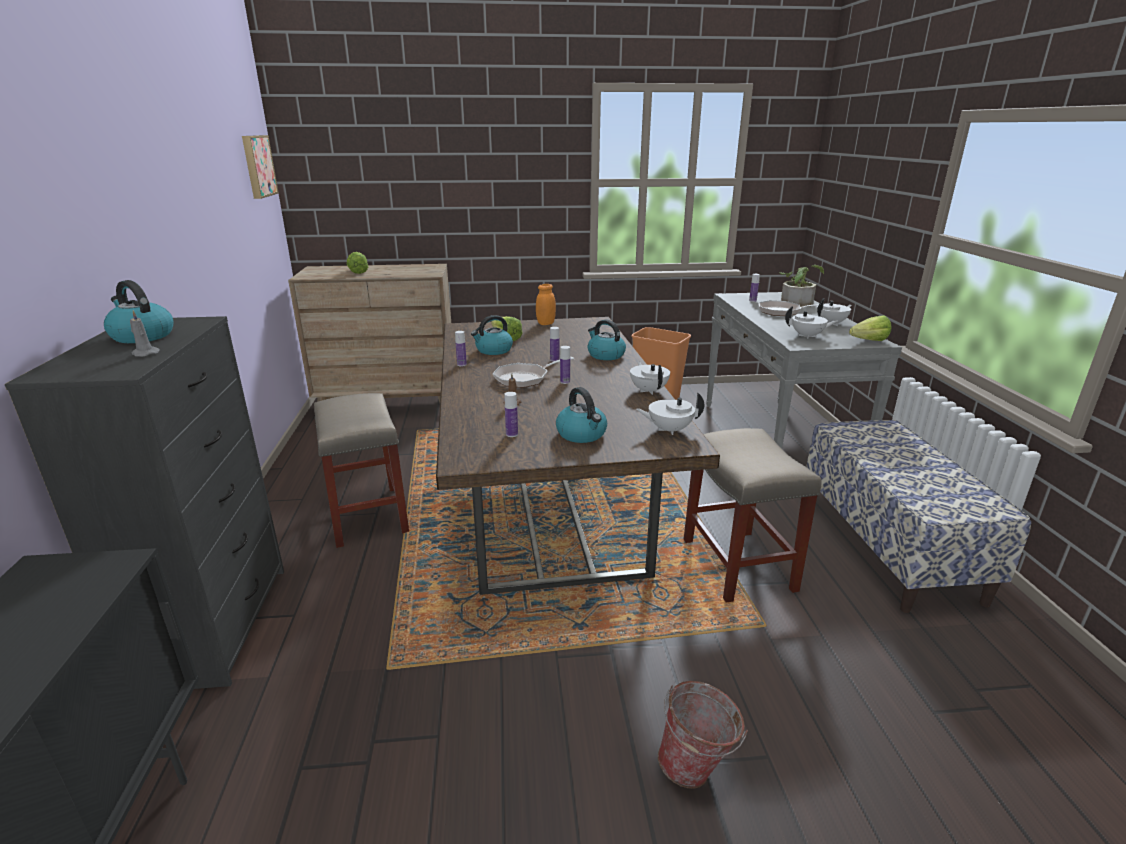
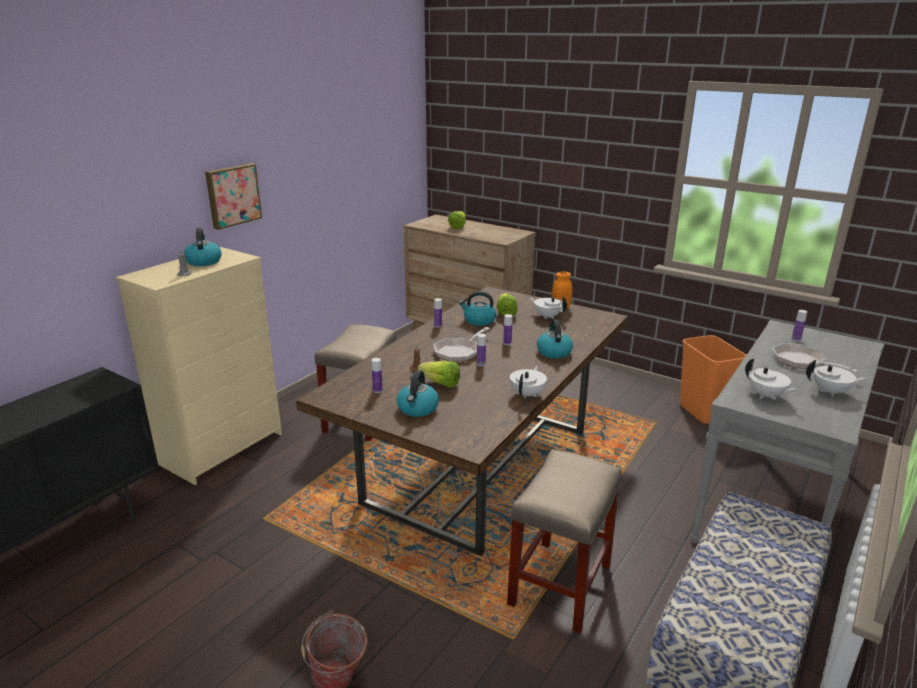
camera: 40 degrees right, 0 degrees up
(216, 624) = (223, 448): black dresser -> beige dresser
(257, 166) = (400, 137): picture -> picture (232, 195)
(525, 378) = (459, 352): frying pan -> frying pan turned 60 degrees counterclockwise
(669, 430) = (480, 431): white teapot -> white teapot (547, 316)
(797, 302) = (849, 355): potted plant -> none
(865, 341) = (823, 423): lettuce -> lettuce (438, 383)

